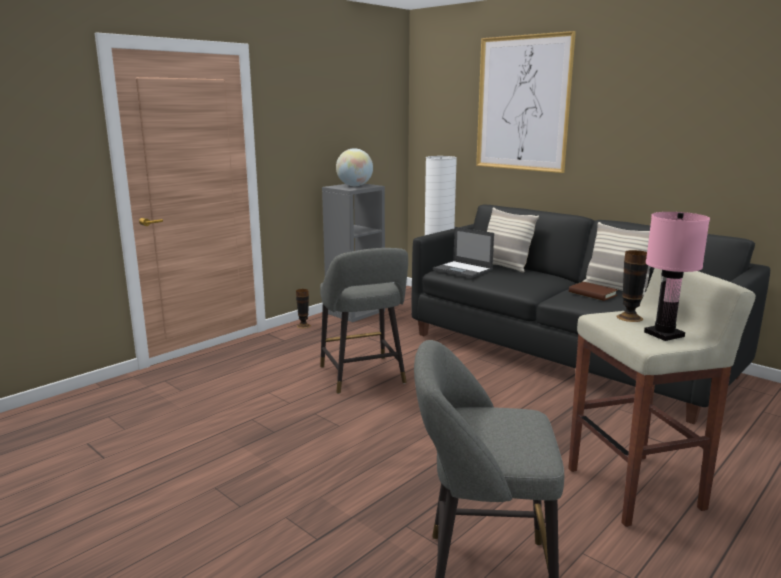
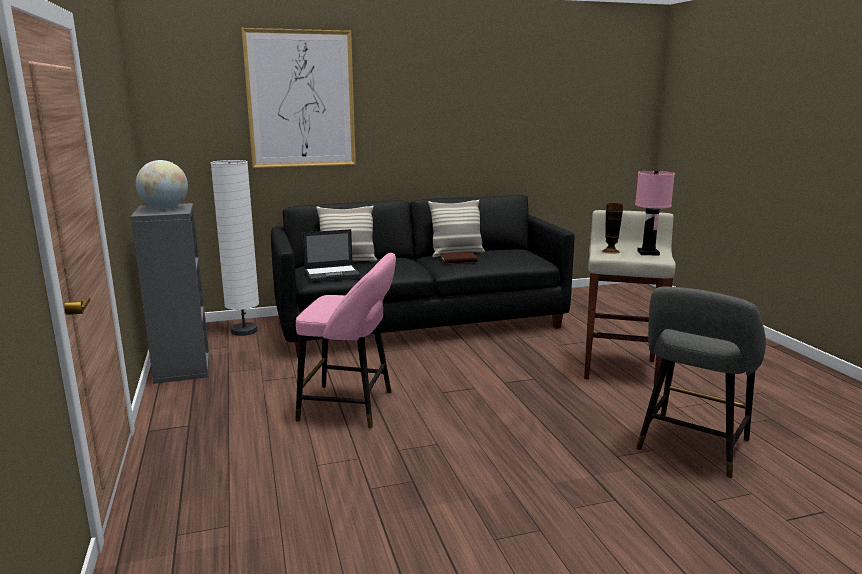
camera: 60 degrees left, 0 degrees up
(303, 325) = (166, 404): vase -> none
(363, 377) = (351, 406): grey stool -> pink stool

